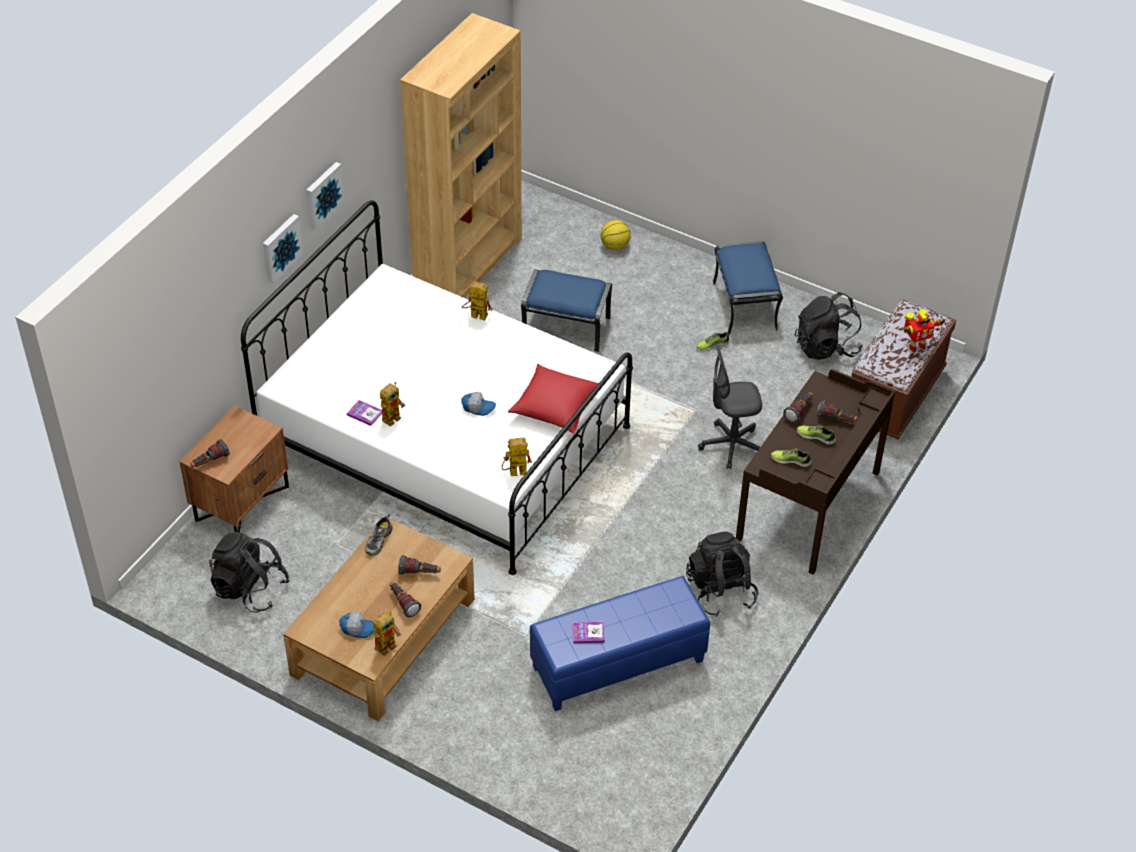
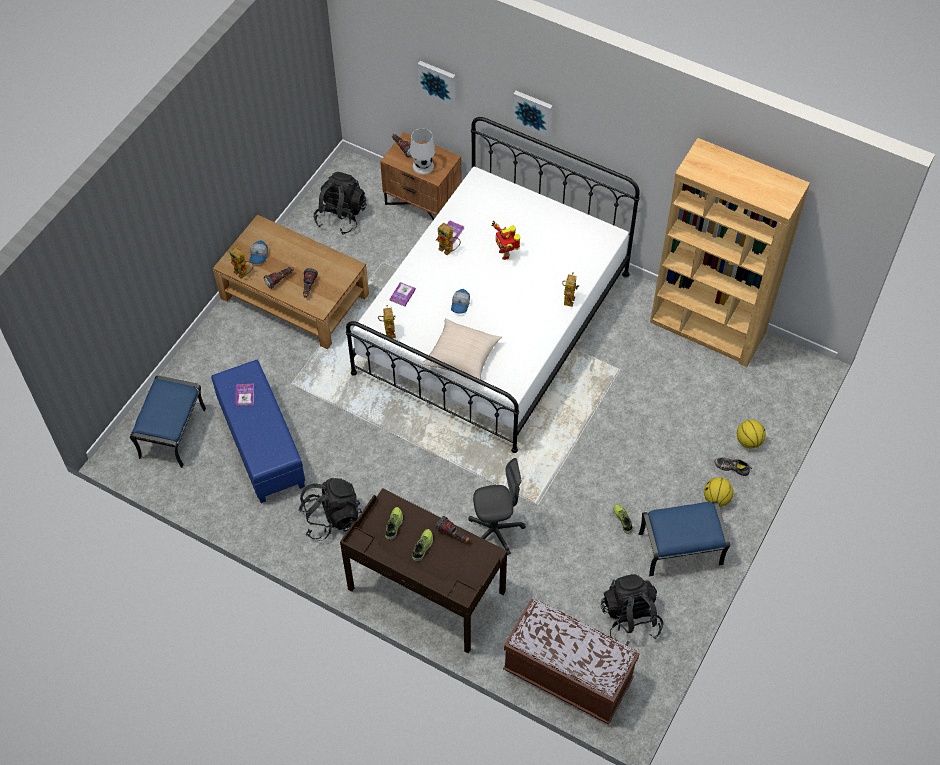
camera: 90 degrees right, 10 degrees up
(246, 441) = (423, 166): none -> white table lamp
(323, 195) = (588, 126): picture -> picture (438, 82)
(378, 539) = (342, 261): shoe -> shoe (732, 467)
(459, 460) = (402, 295): none -> book
(555, 407) = (462, 356): red pillow -> beige pillow
(565, 328) = (632, 403): blue ottoman -> blue ottoman (172, 432)
(685, 275) = (716, 499): none -> basketball
(731, 446) = (495, 531): grey office chair -> grey office chair turned 90 degrees clockwise
(836, 420) = (444, 565): flashlight -> none
(916, 346) = (566, 656): toy robot -> toy robot (505, 253)

